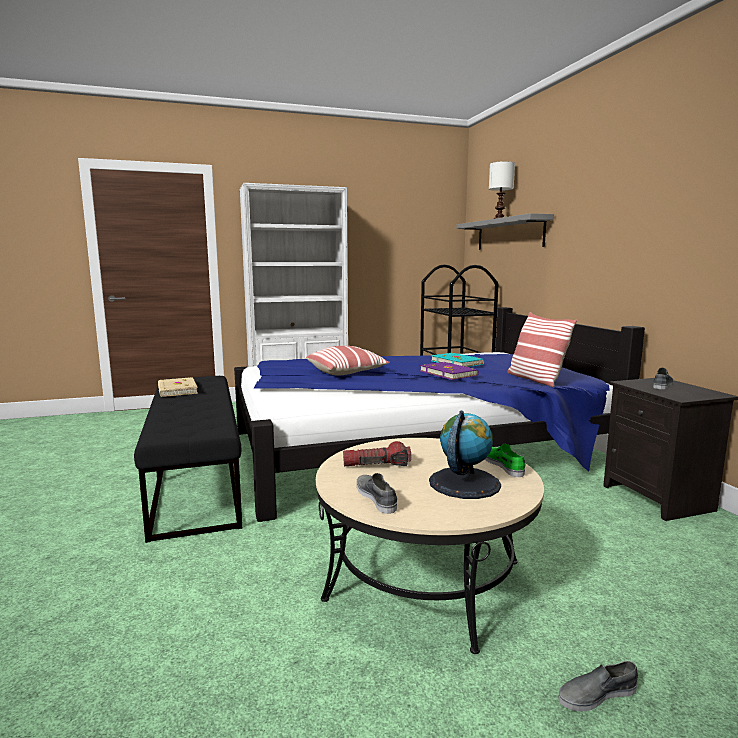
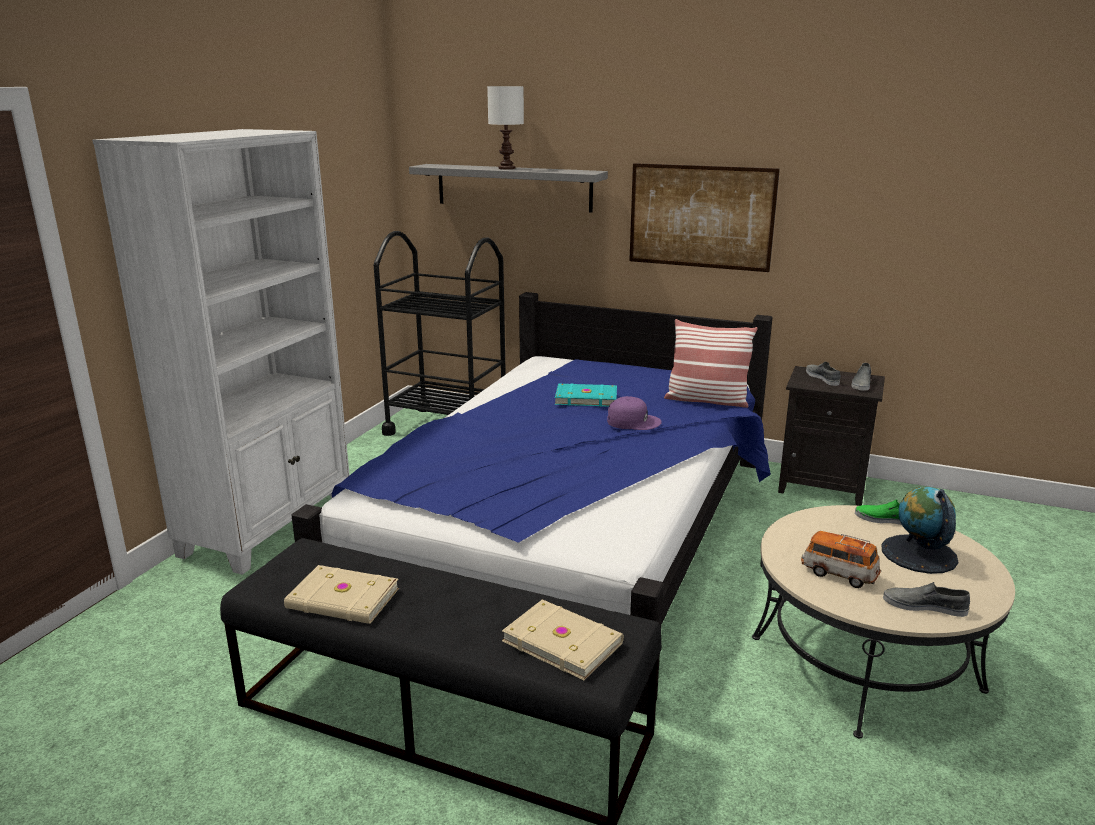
camera: 50 degrees left, 10 degrees up
(185, 424) = (563, 641): none -> beige book
(347, 372) = (527, 462): pillow -> none
(376, 465) = (838, 574): flashlight -> toy car
(448, 373) = (633, 421): purple book -> purple cap
(596, 694) = (1056, 666): grey shoe -> grey shoe (861, 384)
(604, 242) = (701, 217): none -> picture

